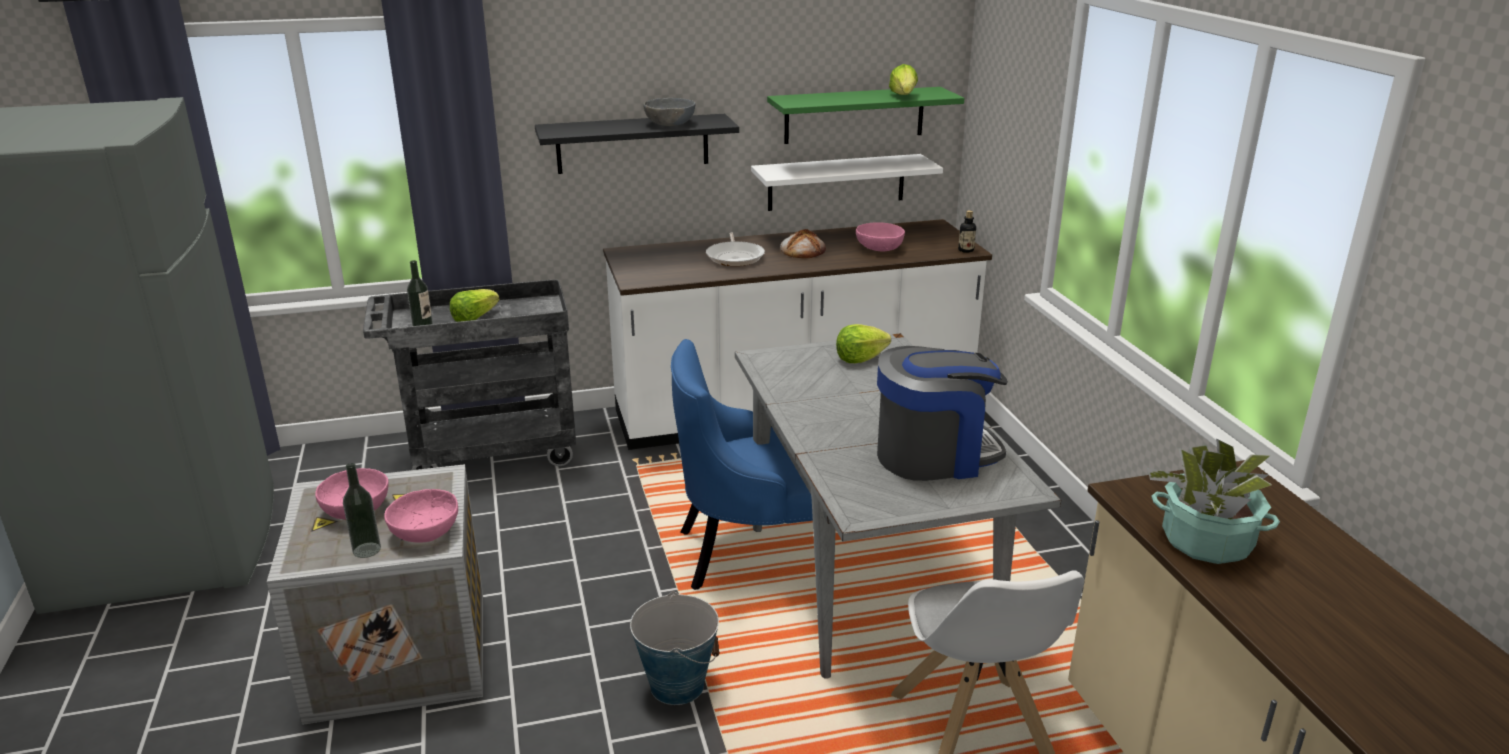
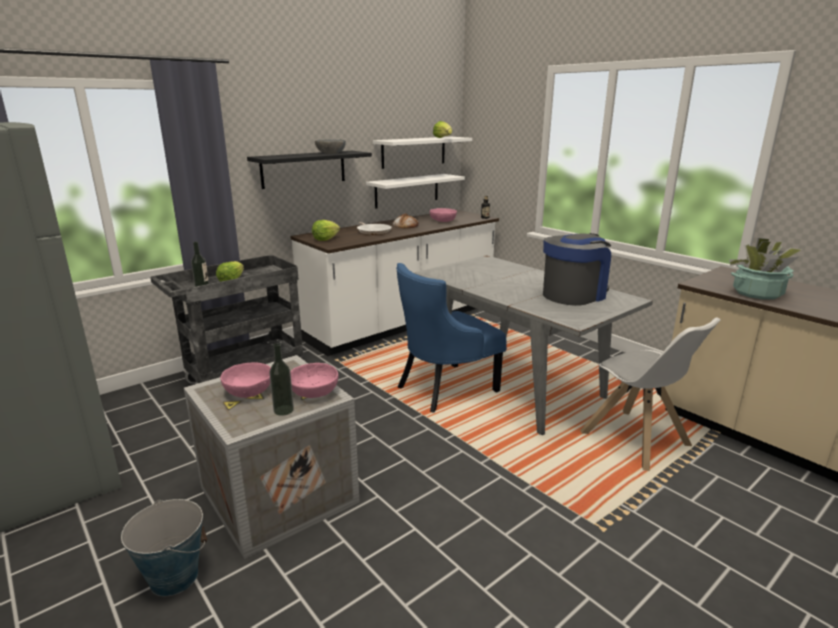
camera: 25 degrees left, 5 degrees down
(677, 685) = (470, 461): bucket -> bucket (174, 577)
(854, 115) = (414, 152): green shelf -> white shelf
(860, 359) = (482, 266): lettuce -> lettuce (325, 239)

